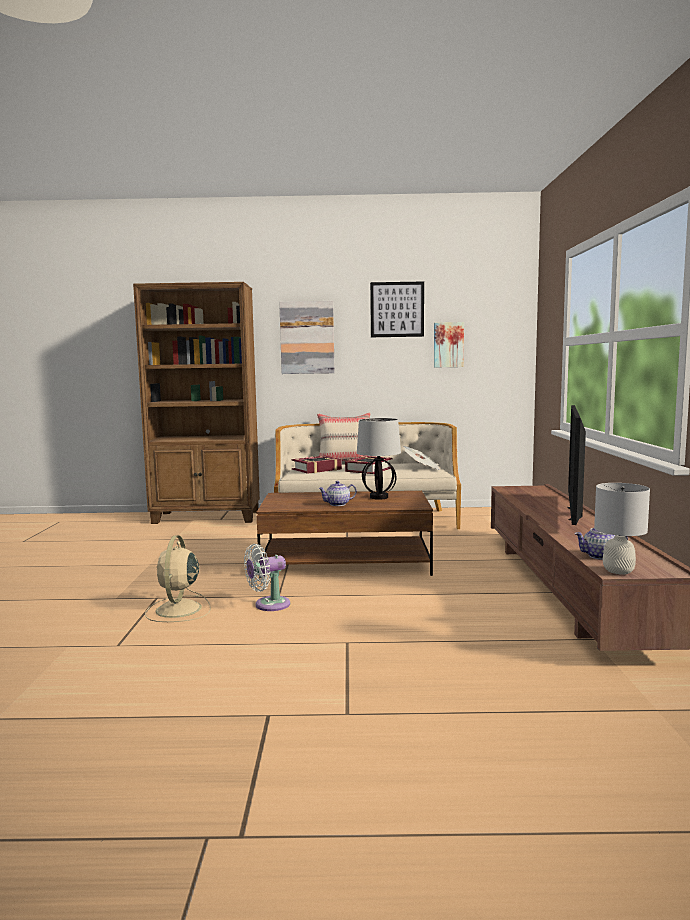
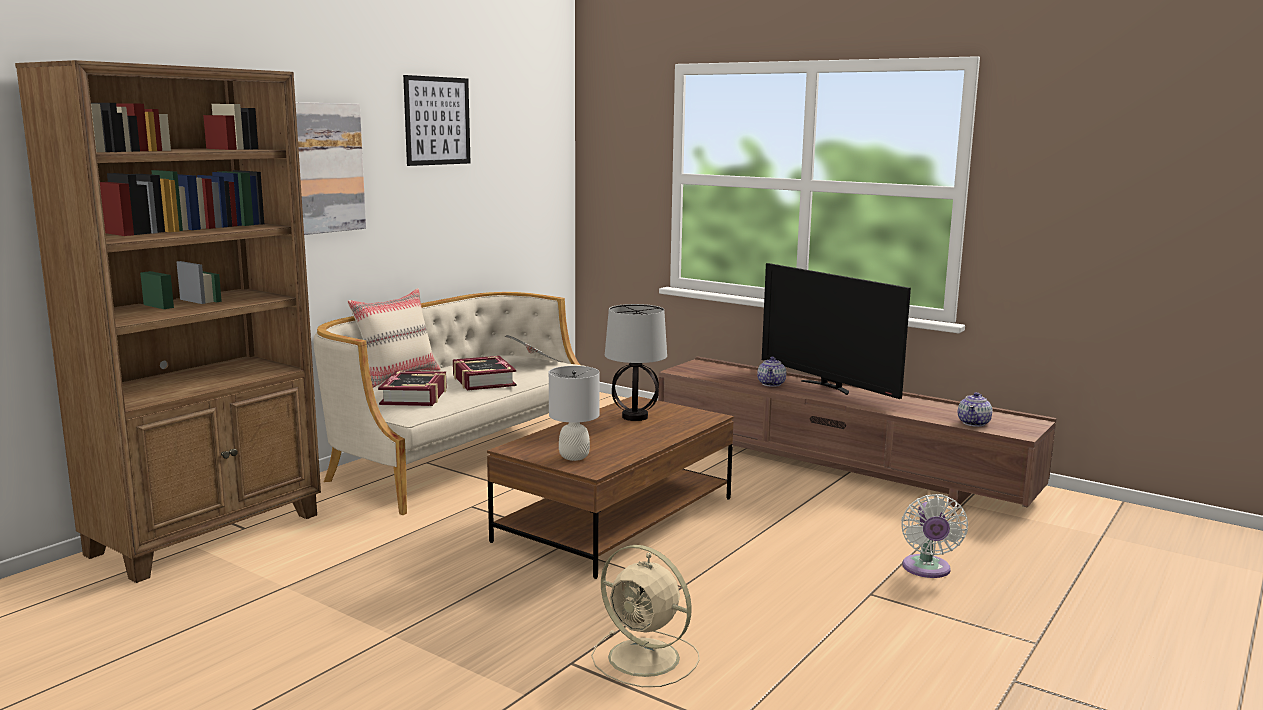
camera: 55 degrees left, 5 degrees up
(268, 605) = (707, 600): white fan -> white fan (927, 570)
(338, 504) = (635, 439): teapot -> teapot (771, 384)
(448, 344) = (495, 175): picture -> none
(618, 571) = (1020, 432): grey table lamp -> grey table lamp (573, 457)

